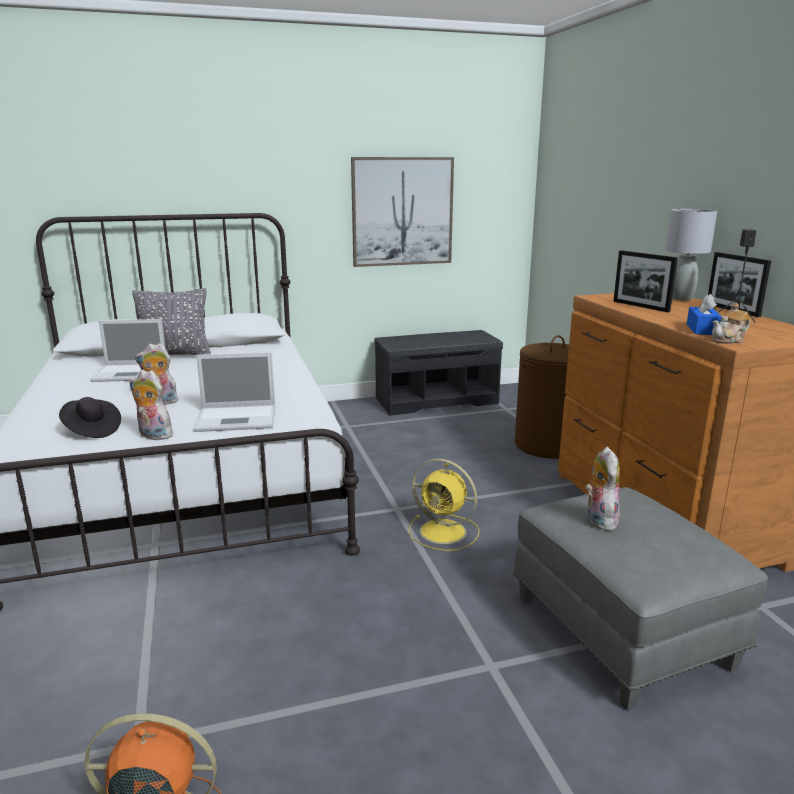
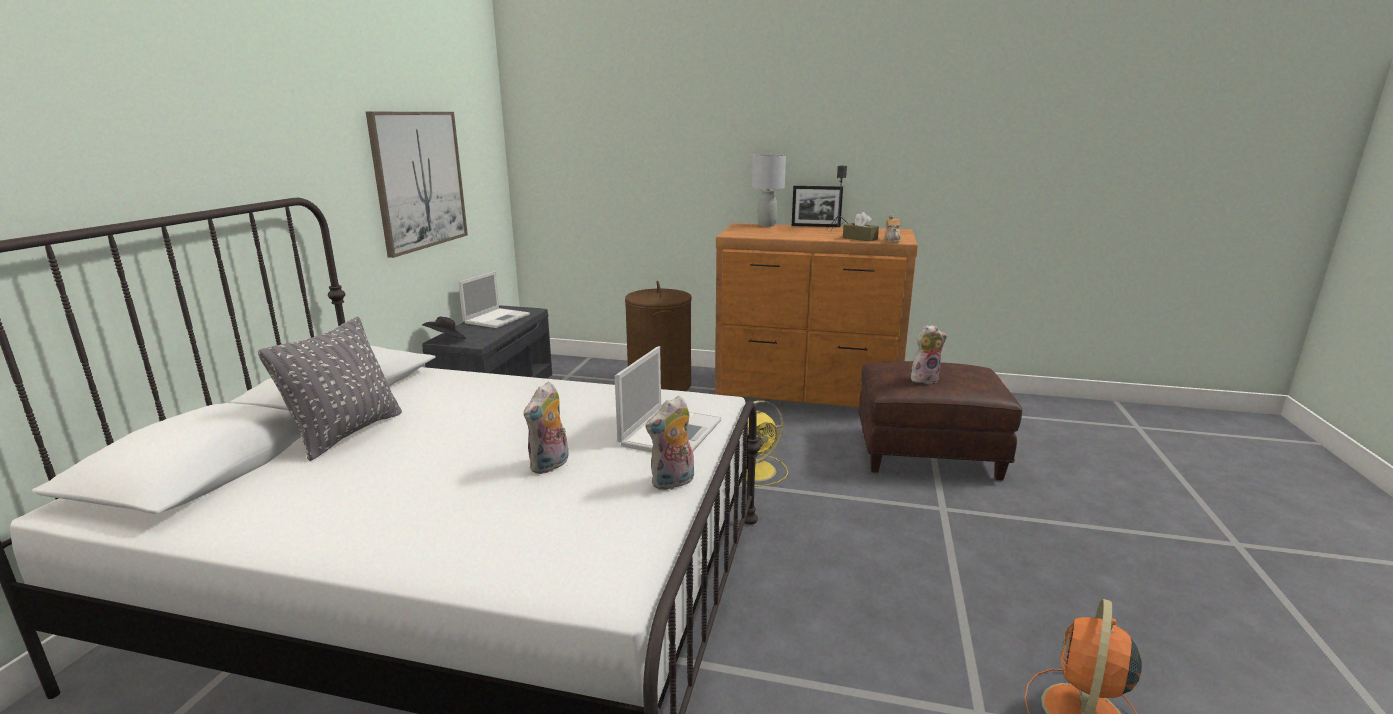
camera: 60 degrees left, 0 degrees up
(92, 430) = (603, 520): black hat -> black hat (446, 340)
(132, 373) = (379, 471): laptop -> laptop (497, 318)
(598, 520) = (924, 379): plush toy -> plush toy turned 135 degrees clockwise
(623, 632) = (928, 453): grey ottoman -> brown ottoman
(640, 306) = (778, 234): picture frame -> none
(702, 329) = (860, 238): blue tissue box -> brown tissue box

